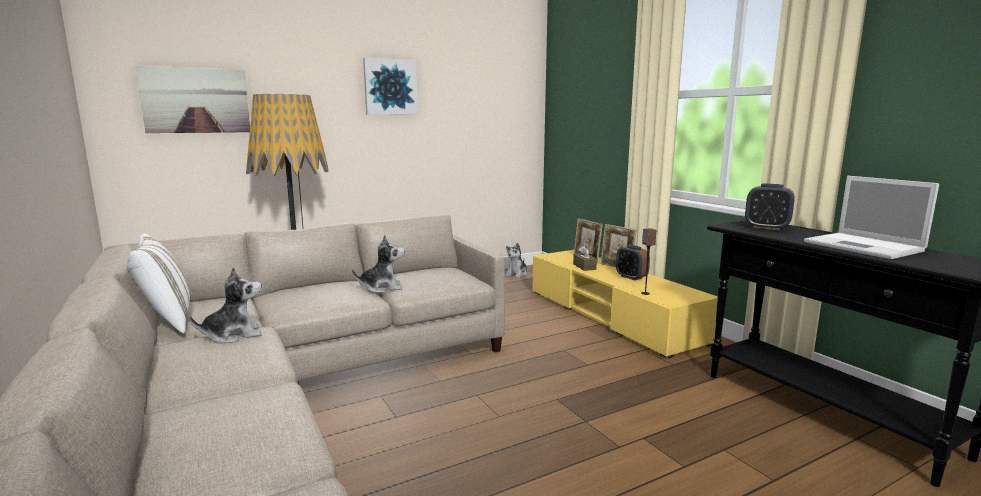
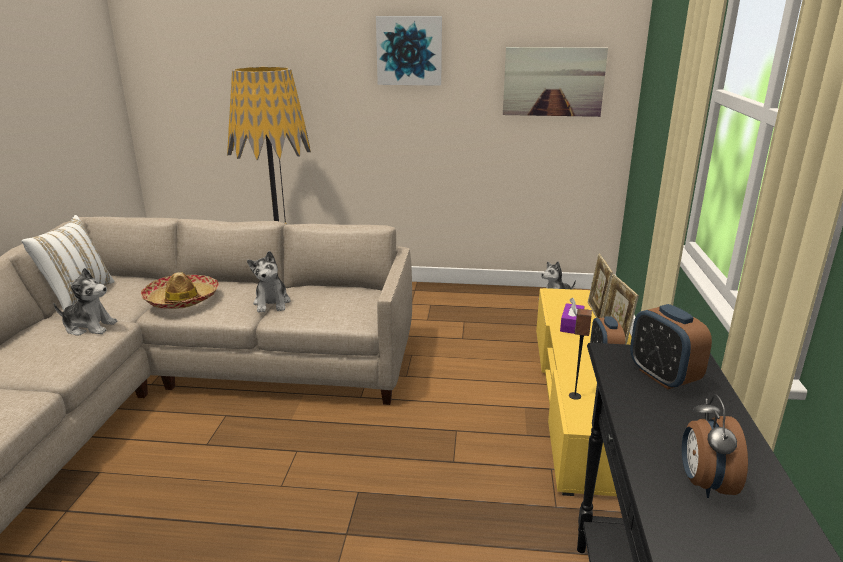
camera: 35 degrees right, 10 degrees up
(196, 100) = (209, 69): picture -> picture (553, 82)
(295, 300) = (182, 299): none -> hat
(382, 288) = (272, 303): plush toy -> plush toy turned 60 degrees clockwise
(584, 267) = (571, 325): brown tissue box -> purple tissue box
(865, 247) = (704, 484): laptop -> alarm clock

